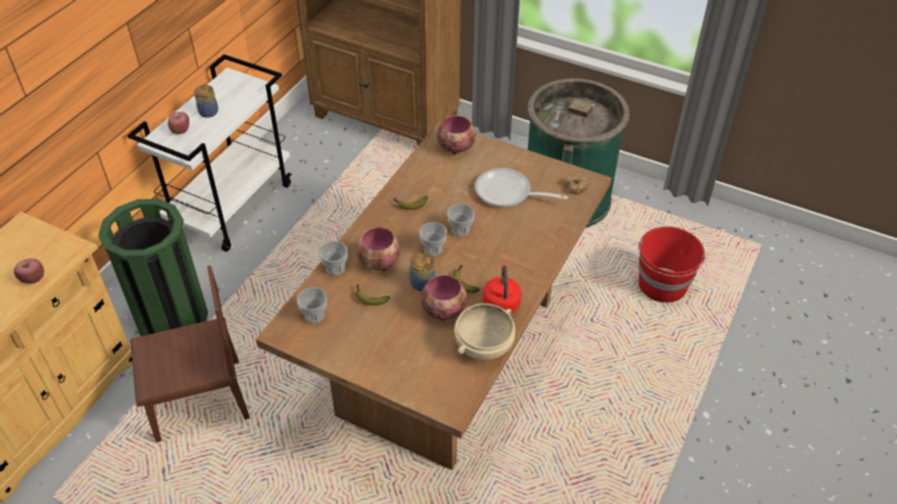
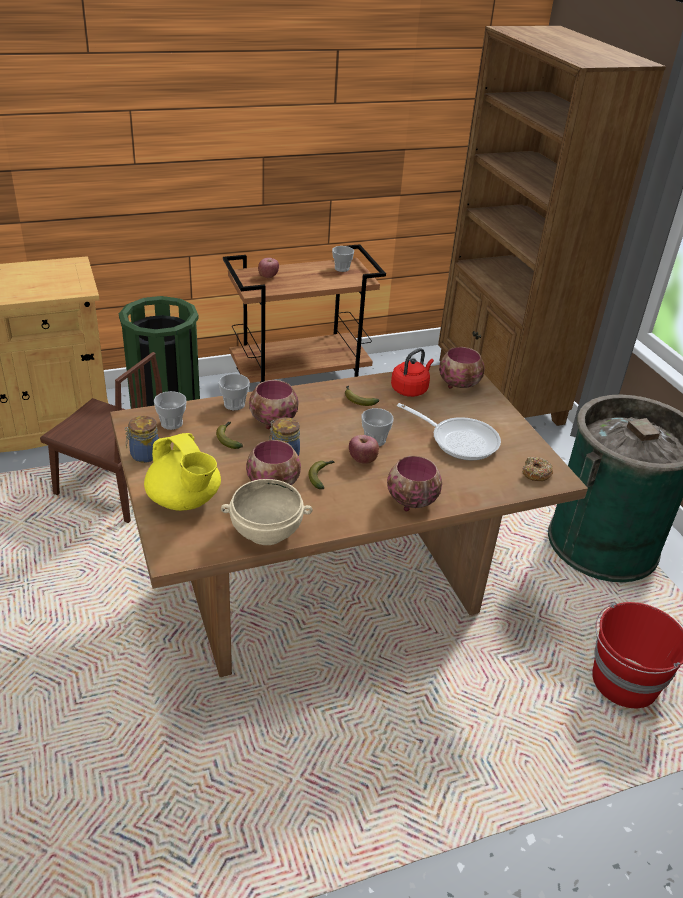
camera: 40 degrees right, 10 degrees down
(33, 279) = (34, 292): apple -> apple (362, 460)
(208, 112) = (302, 275): jar -> jar (143, 455)
(232, 205) = (300, 382): white cart -> brown cart
(407, 365) = (185, 500): none -> yellow teapot
(433, 249) = (330, 439): cup -> cup (342, 268)
(501, 302) = (331, 511): red kettle -> red kettle (410, 389)
(508, 193) = (459, 440): frying pan -> frying pan turned 150 degrees clockwise
(534, 259) = (410, 500): none -> bowl

